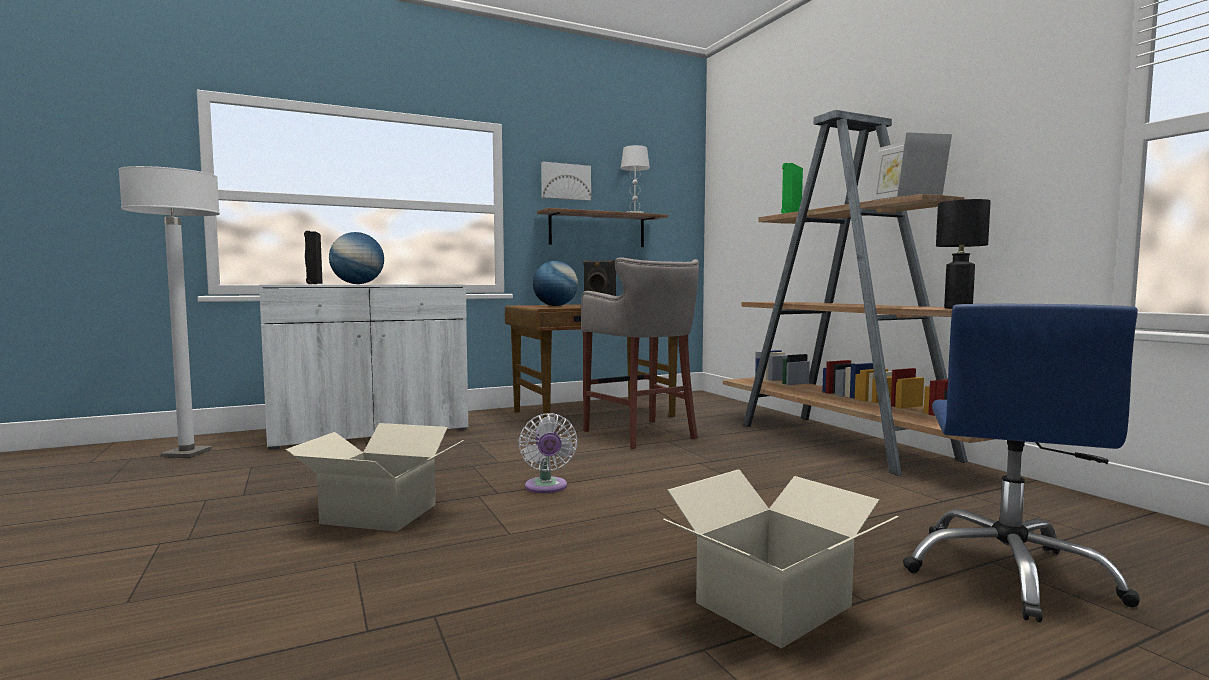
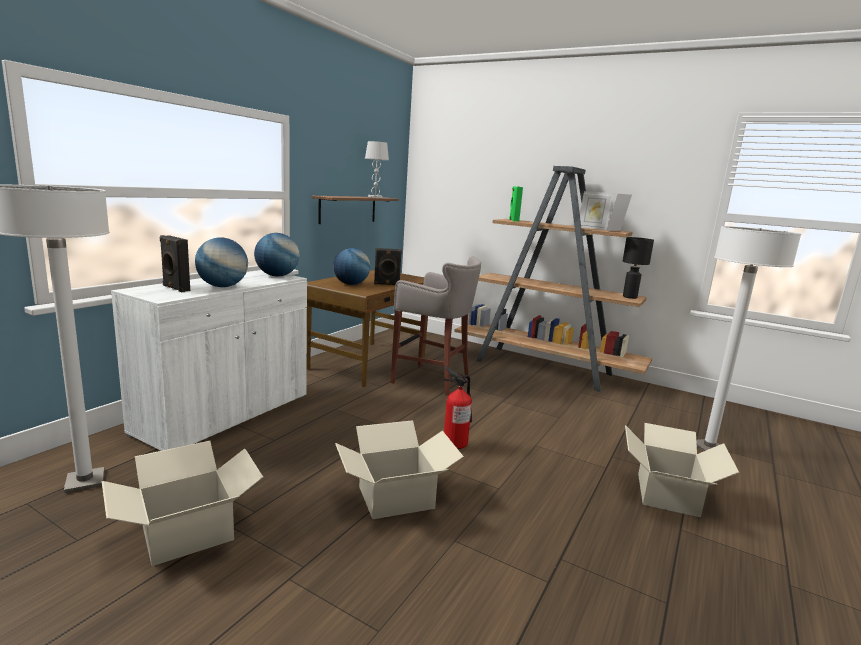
camera: 35 degrees left, 10 degrees up
(171, 495) = (187, 533): none -> cardboard box
(441, 284) = (277, 276): none -> globe
(546, 488) = (456, 444): white fan -> fire extinguisher
(565, 182) = (329, 169): picture -> none
(1009, 574) = (708, 448): blue office chair -> white floor lamp

